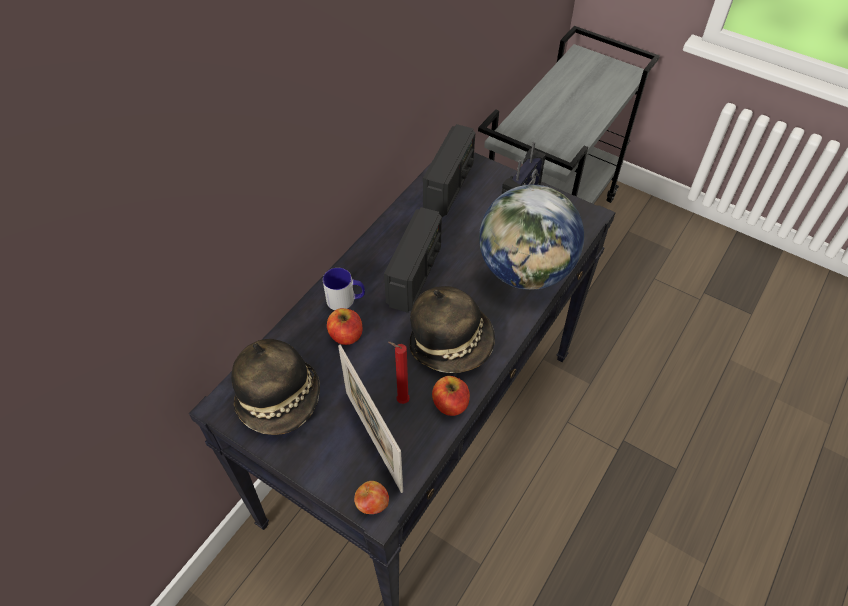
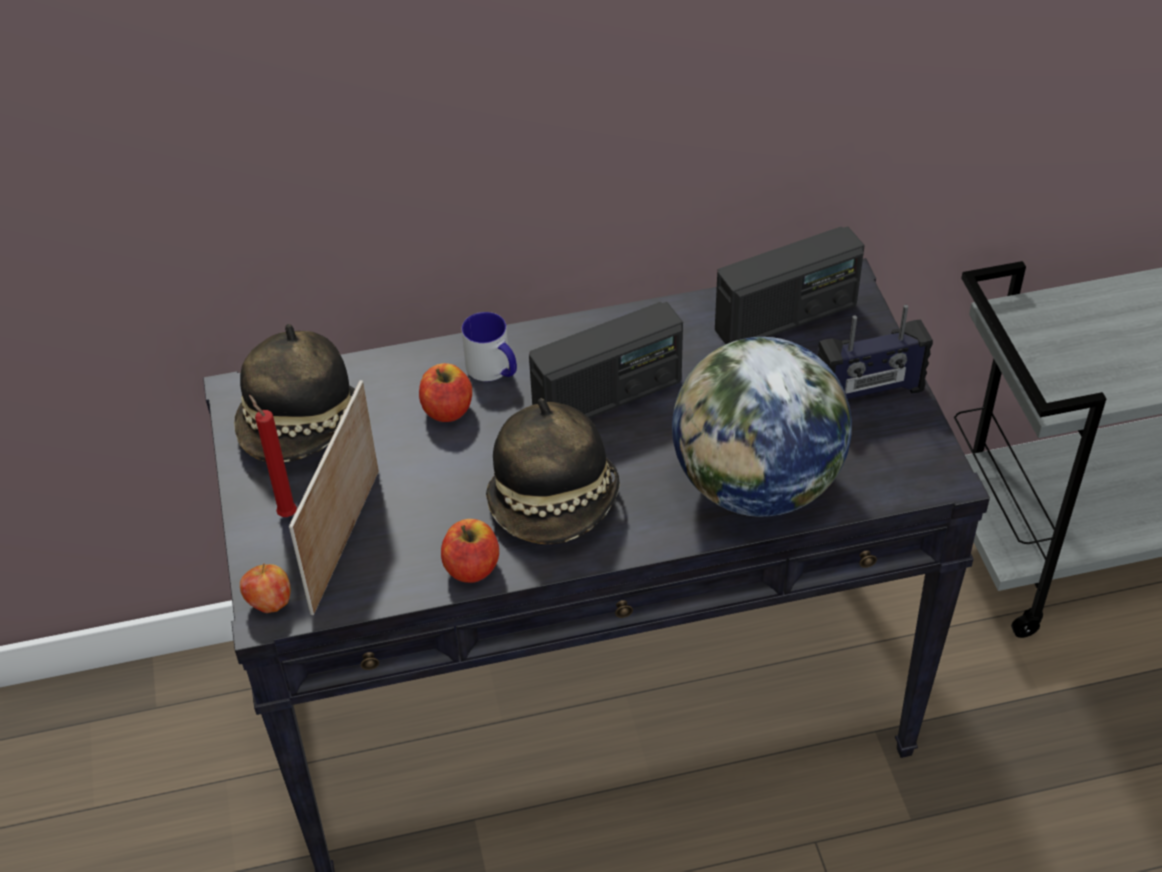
camera: 45 degrees right, 5 degrees down
(400, 400) = (423, 522): red candle -> red candle (285, 513)

